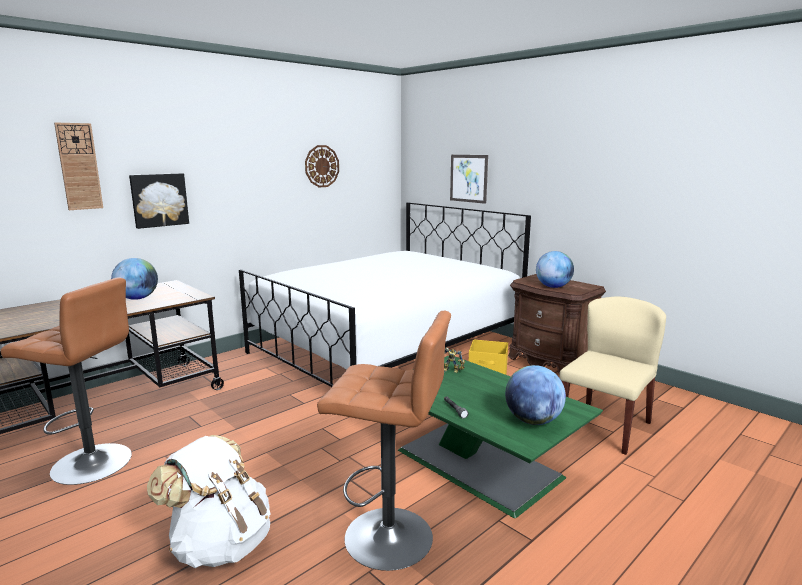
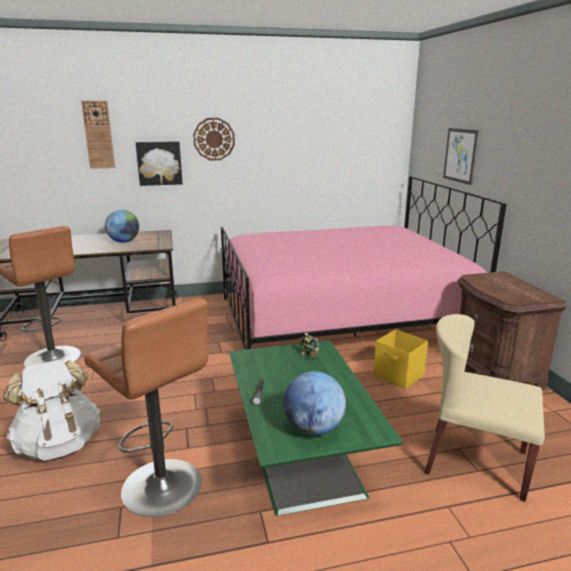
camera: 30 degrees right, 5 degrees up
(322, 166) = (315, 137): wall clock -> wall clock (214, 139)
(388, 347) = (341, 319): white bed -> pink bed
(553, 287) = (497, 290): globe -> none
(605, 426) = (475, 461): beige chair -> beige chair turned 135 degrees counterclockwise

